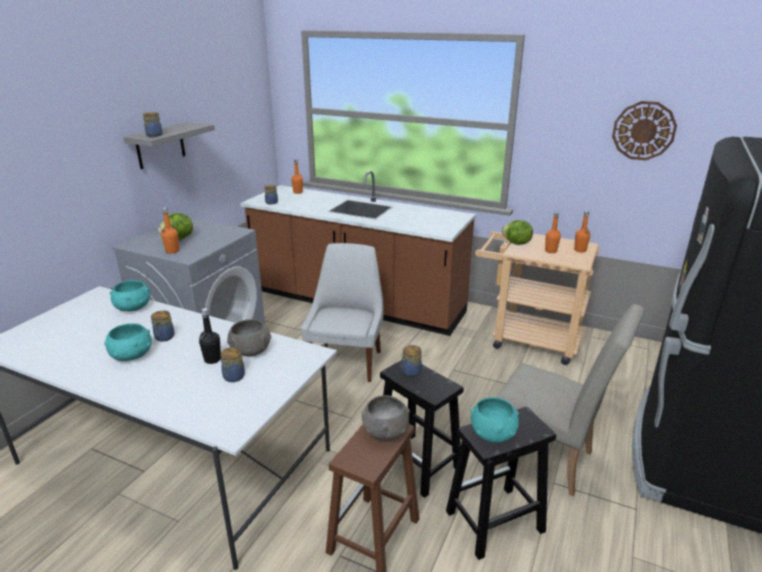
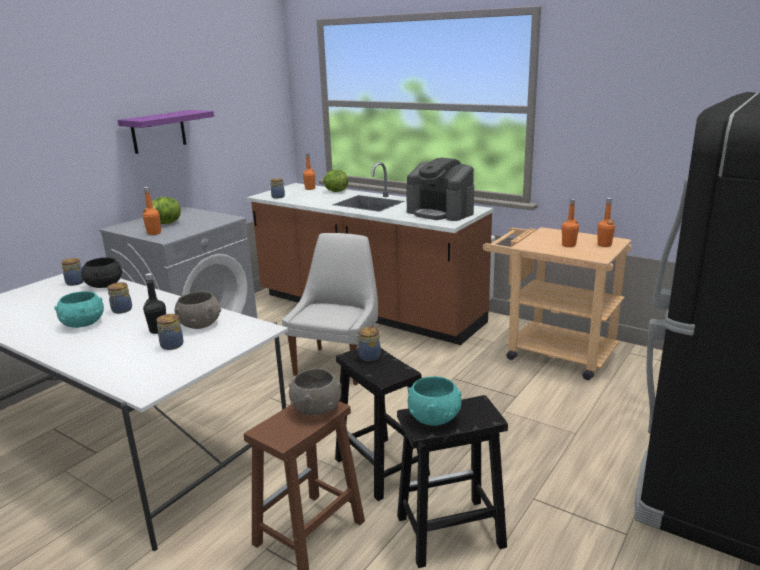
camera: 10 degrees right, 5 degrees down
(133, 308) = (104, 285): turquoise bowl -> black bowl
(154, 135) = (147, 118): jar -> jar (75, 282)
(160, 145) = (158, 131): grey shelf -> purple shelf
(432, 219) = (440, 212): none -> coffee machine
(516, 243) = (531, 237): lettuce -> lettuce (335, 191)
(548, 460) = (535, 475): beige chair -> none
(643, 131) = (678, 106): wall clock -> none

